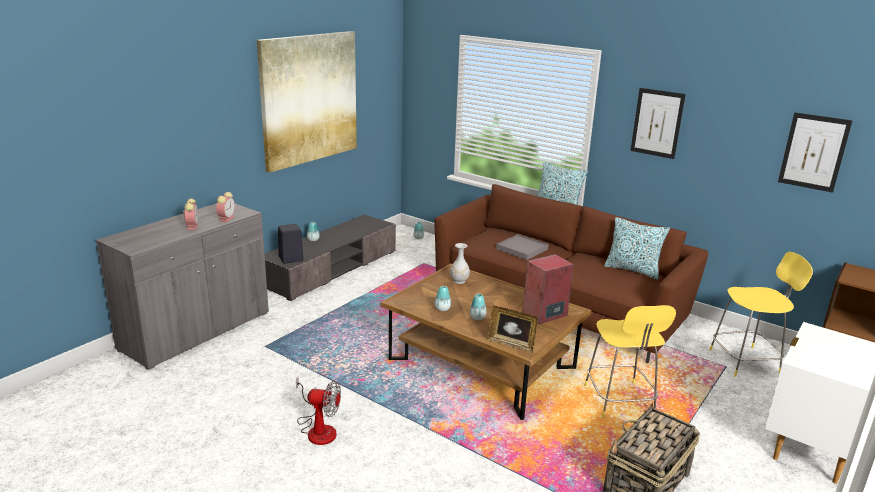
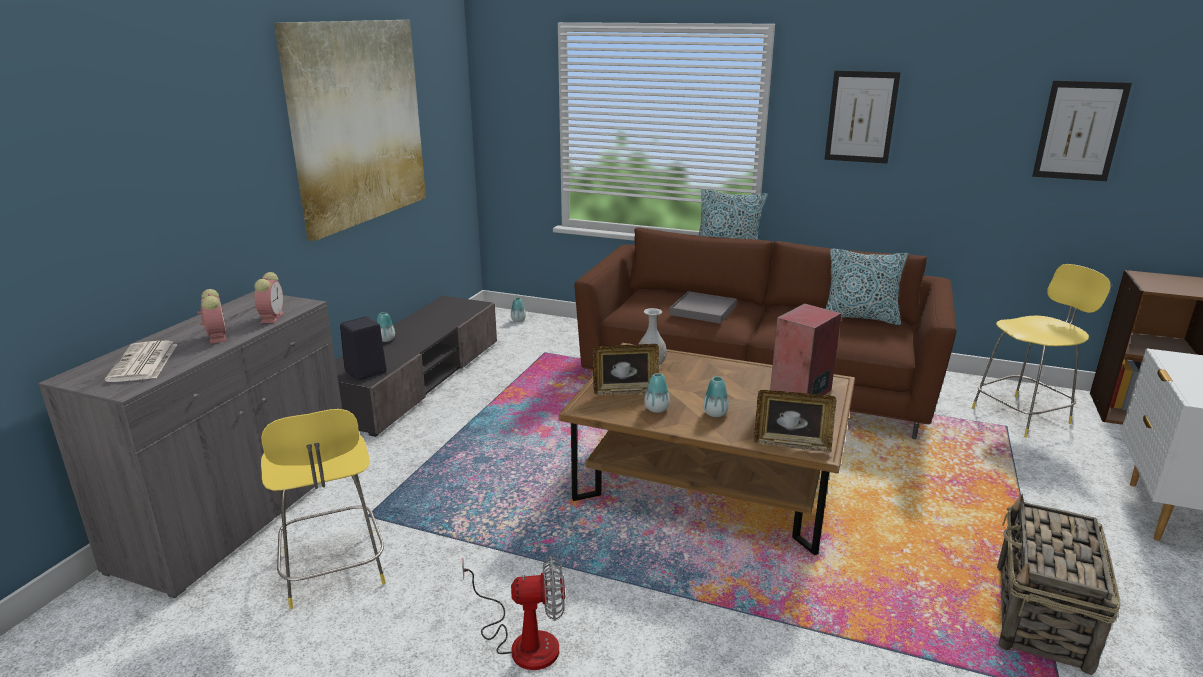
camera: 15 degrees left, 0 degrees up
(149, 236) = (143, 363): none -> newspaper
(431, 295) = (625, 391): none -> picture frame
(619, 402) = (920, 500): yellow stool -> yellow stool (334, 571)

